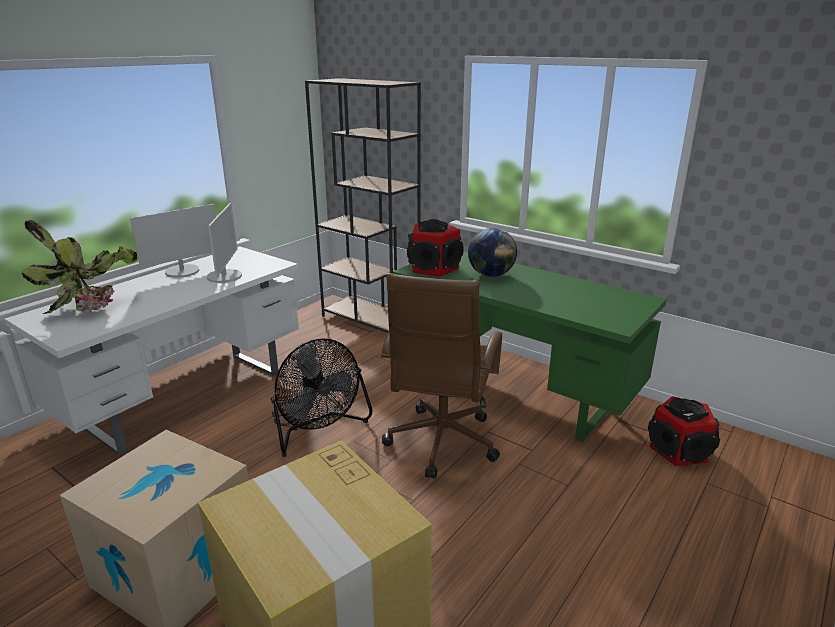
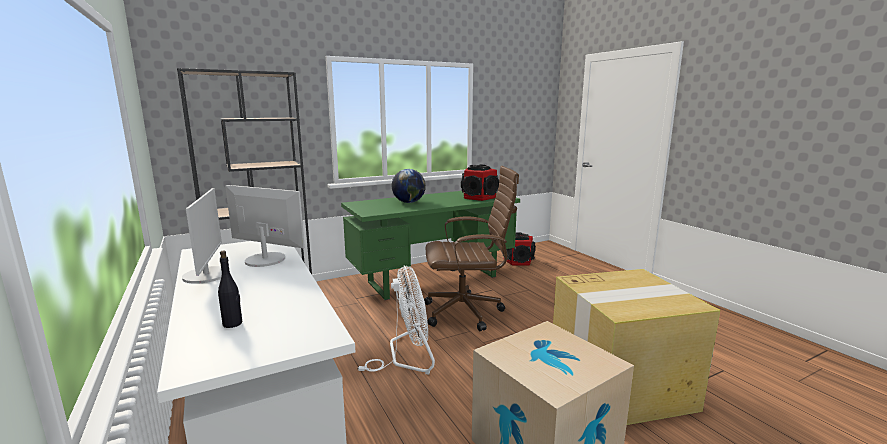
camera: 65 degrees left, 10 degrees down
(92, 306) = (233, 323): potted plant -> black bottle
(314, 430) = (405, 354): black fan -> white fan
(434, 268) = (376, 209): speaker -> speaker (479, 197)
(441, 445) = (467, 312): brown office chair -> brown office chair turned 45 degrees counterclockwise

